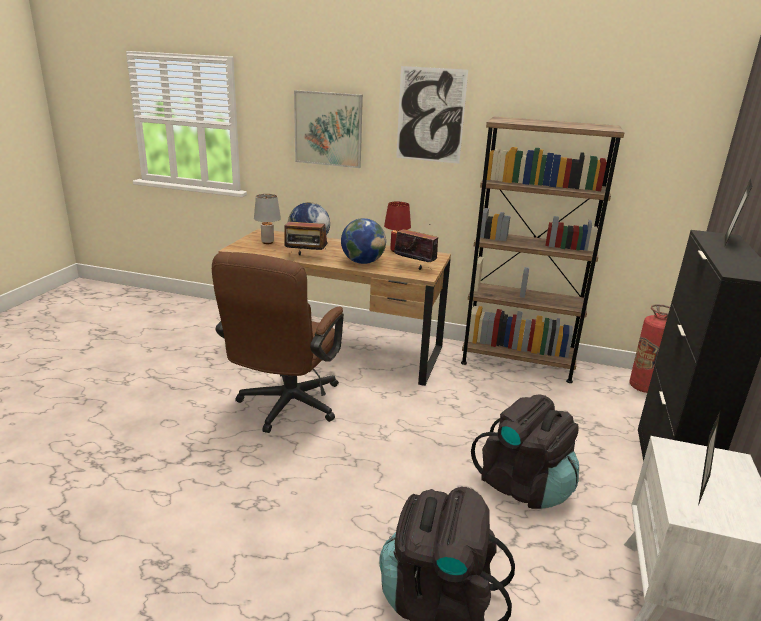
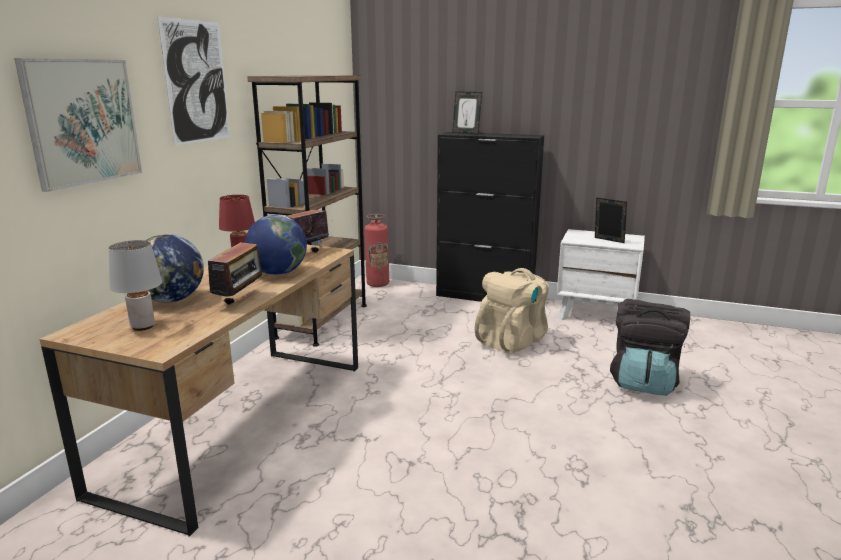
camera: 85 degrees left, 5 degrees down
(285, 408) = (395, 459): brown office chair -> none
(524, 485) = (512, 341): black backpack -> beige backpack

